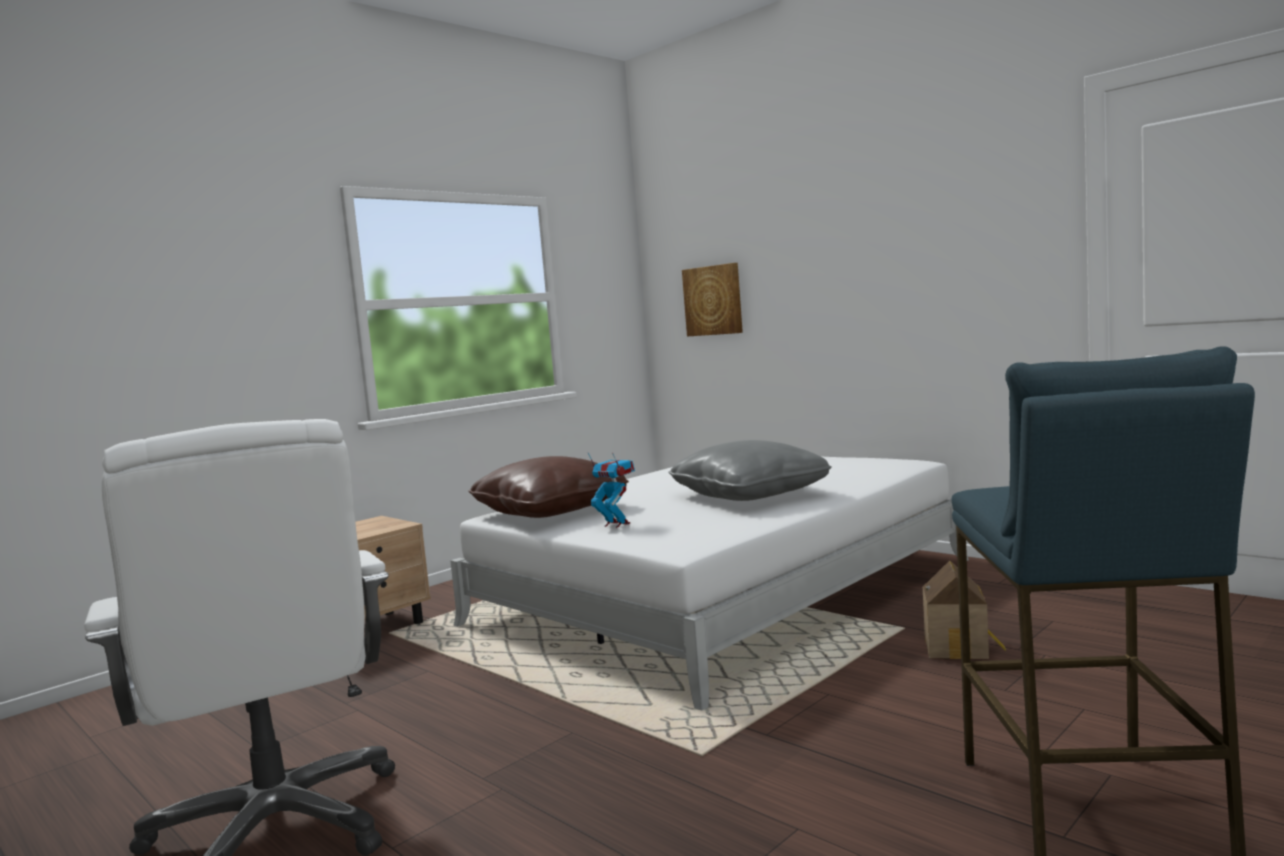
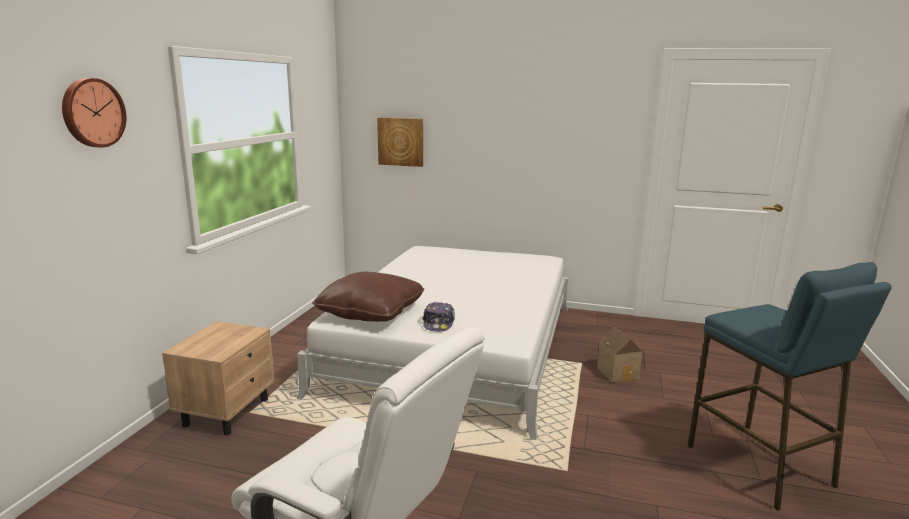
camera: 30 degrees left, 10 degrees up
(227, 257) = (92, 113): none -> wall clock
(616, 524) = (439, 323): toy robot -> cap
(749, 495) = (489, 291): grey pillow -> none

